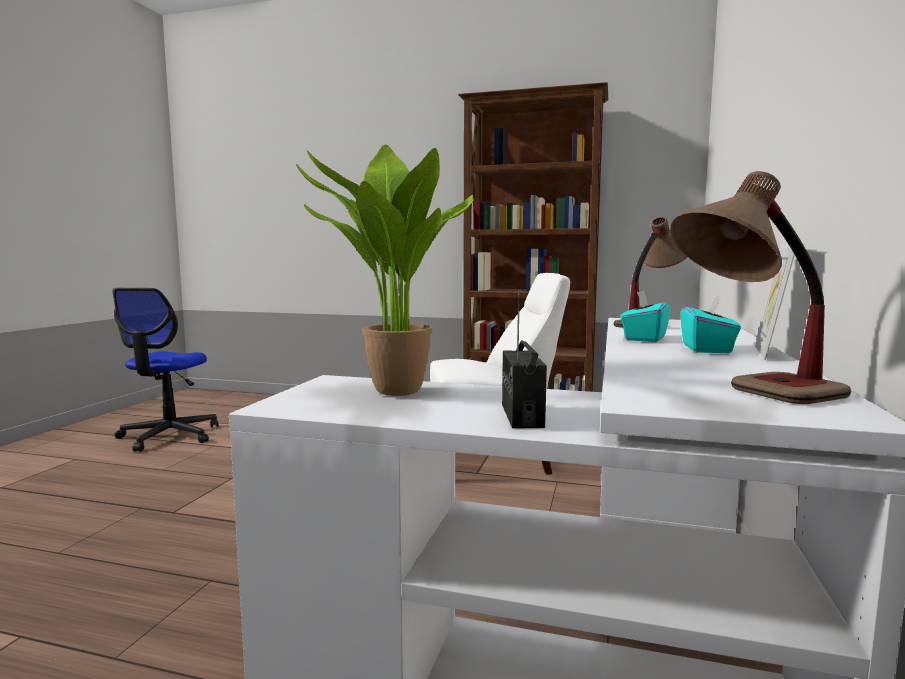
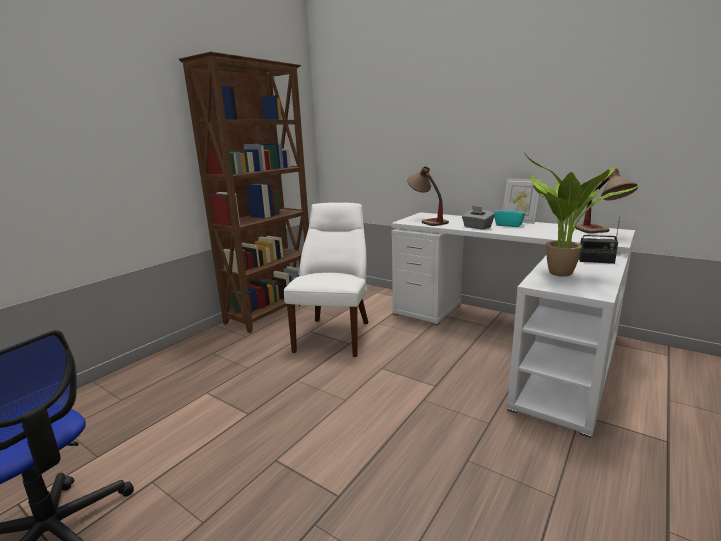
camera: 70 degrees left, 10 degrees up
(644, 338) = (477, 227): turquoise tissue box -> grey tissue box

